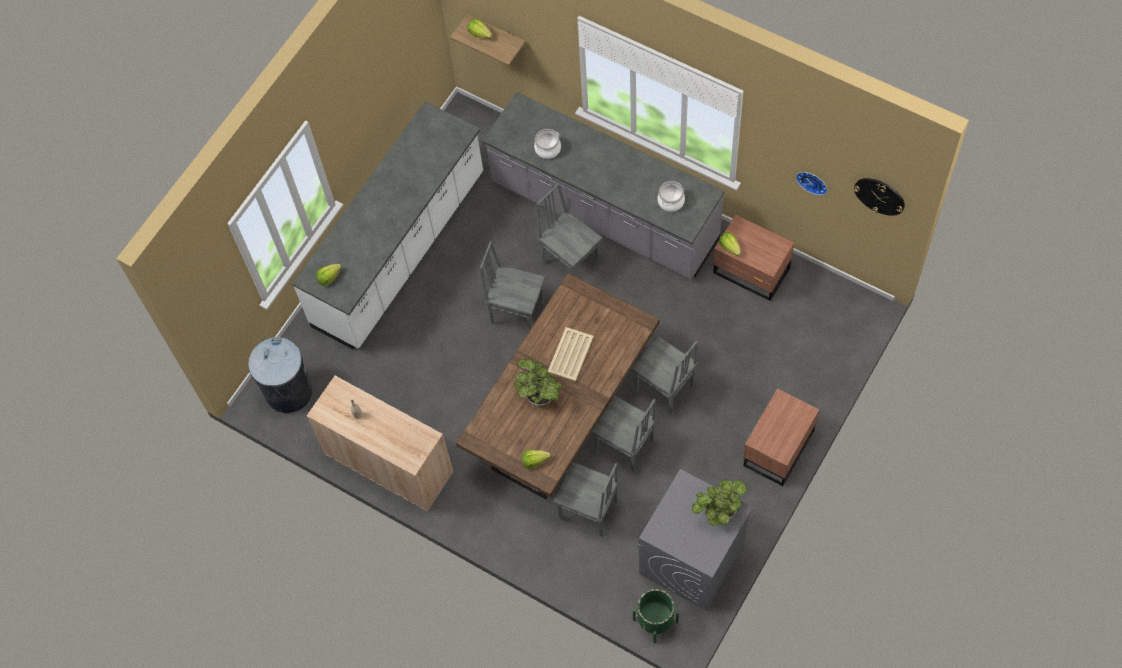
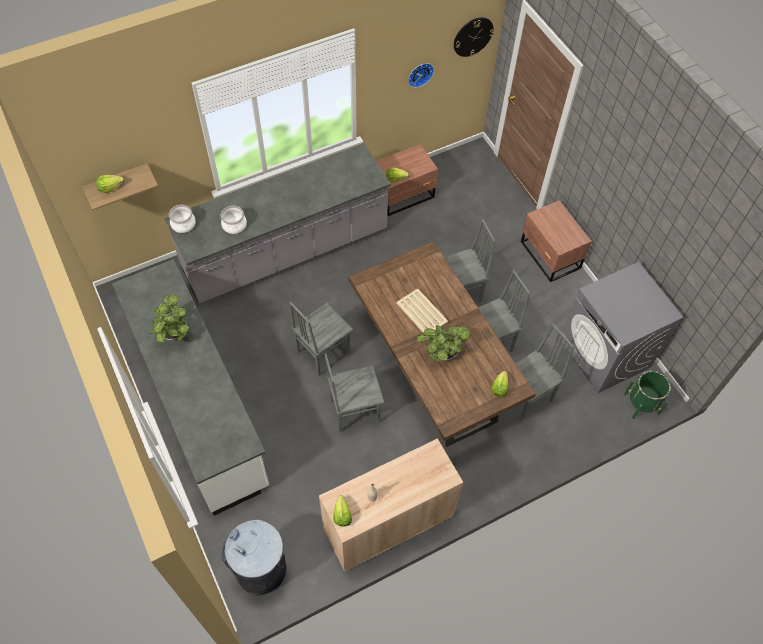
camera: 65 degrees left, 5 degrees down
(329, 277) = (217, 447): lettuce -> lettuce (342, 515)
(571, 261) = (308, 294): grey chair -> grey chair (354, 410)
(670, 201) = (346, 177): cooking pot -> cooking pot (183, 224)
(718, 511) = (629, 283): potted plant -> potted plant (173, 334)

